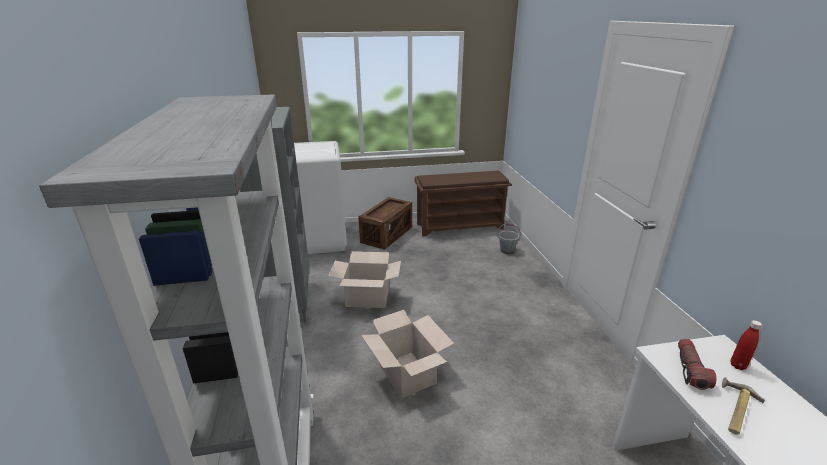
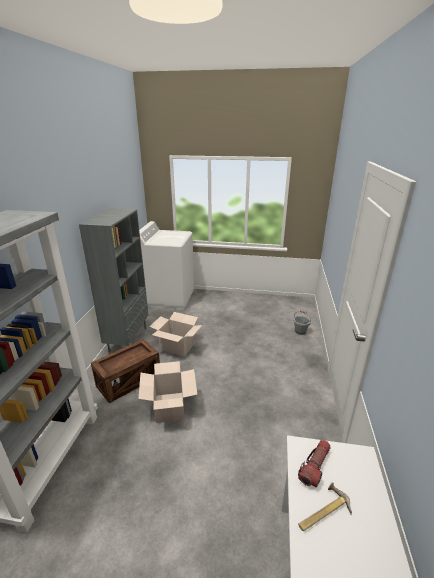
camera: 20 degrees right, 0 degrees up
(386, 235) = (218, 303): crate -> crate (129, 381)
(460, 226) = (276, 305): brown shoe rack -> none
(737, 365) = (360, 476): red bottle -> none

